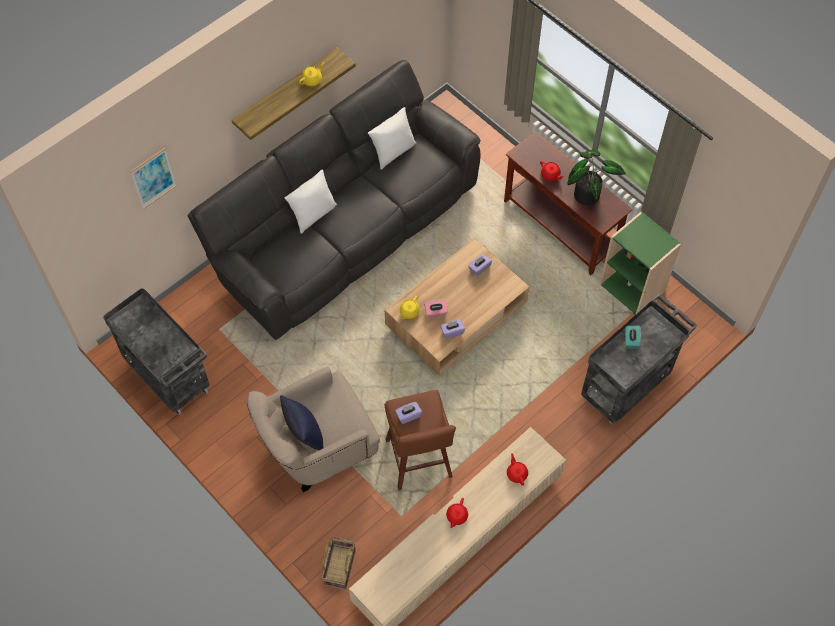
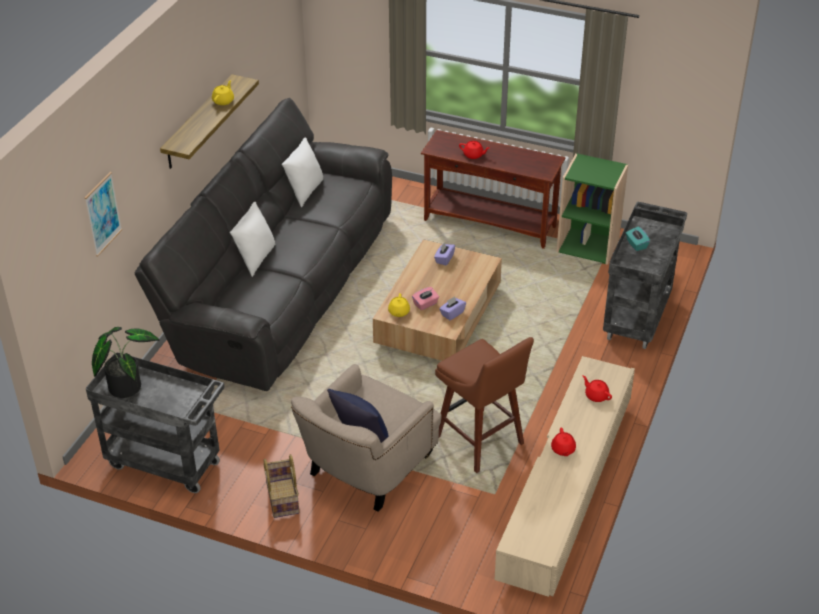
camera: 25 degrees left, 20 degrees down
(339, 567) = (459, 562): basket -> basket (281, 498)
(408, 415) = (469, 365): purple tissue box -> none
(588, 193) = (517, 157): potted plant -> potted plant (126, 384)

